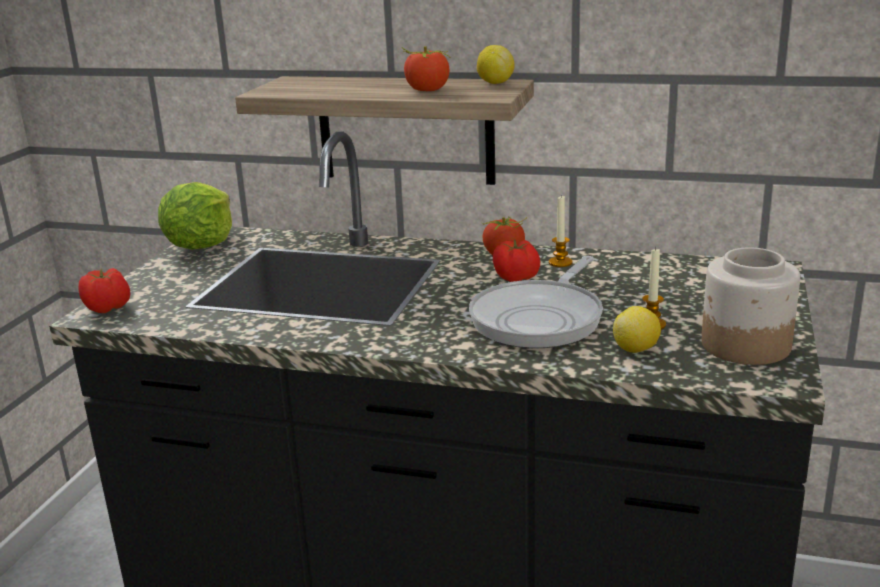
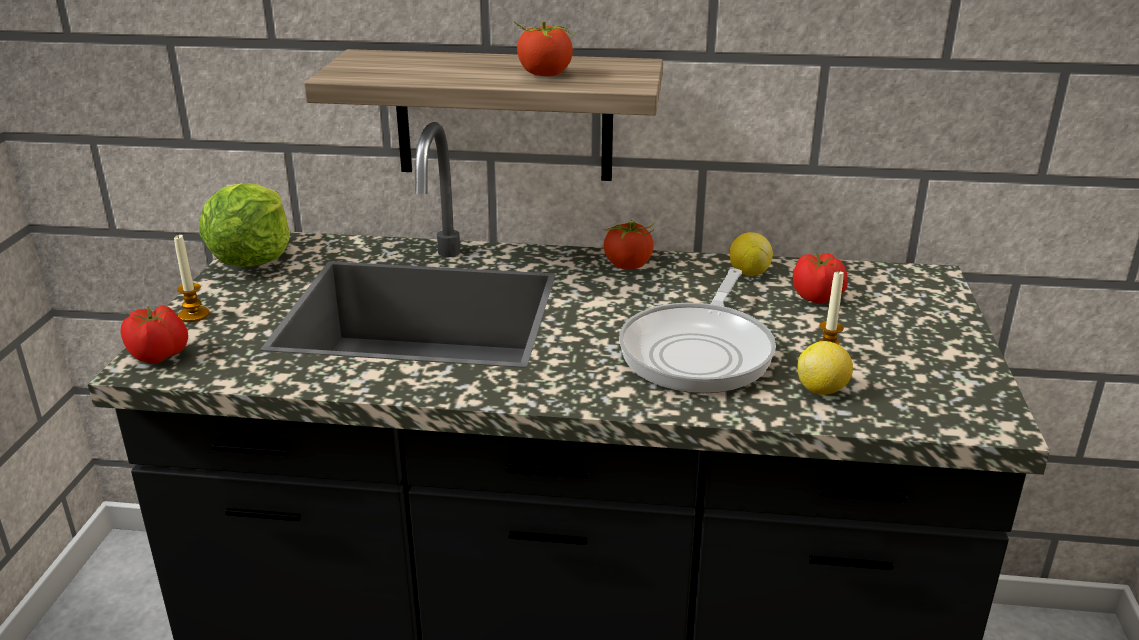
camera: 10 degrees left, 5 degrees up
(495, 83) = (621, 64): lemon -> lemon (748, 273)
(517, 278) = (653, 297): tomato -> tomato (817, 298)
(560, 262) = (696, 274): candle -> candle (194, 315)
(745, 346) = (939, 379): jar -> none

